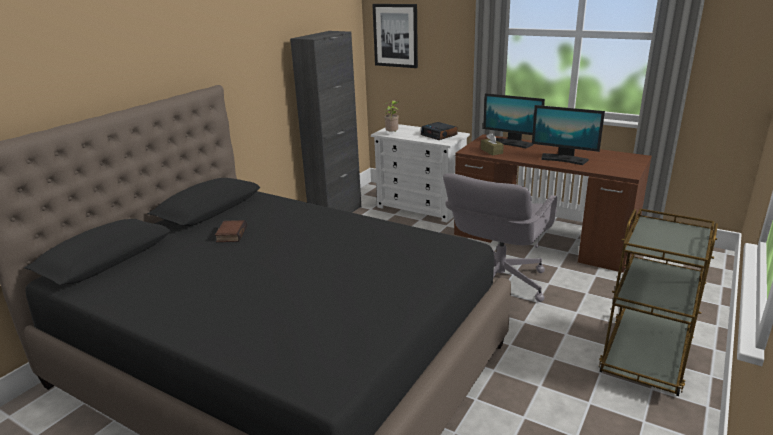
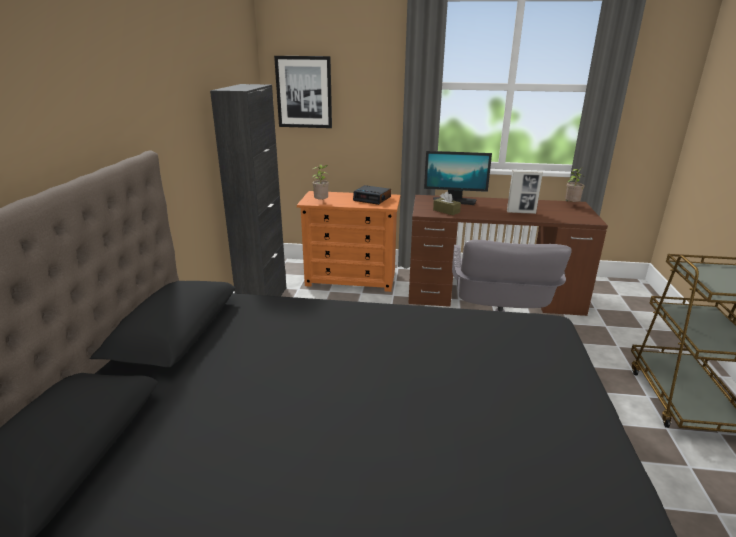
camera: 25 degrees left, 0 degrees up
(231, 234) = (247, 365): book -> none
(421, 207) = (351, 279): white dresser -> orange dresser
(564, 159) = (521, 212): monitor -> picture frame
(629, 157) = (571, 205): none -> potted plant

